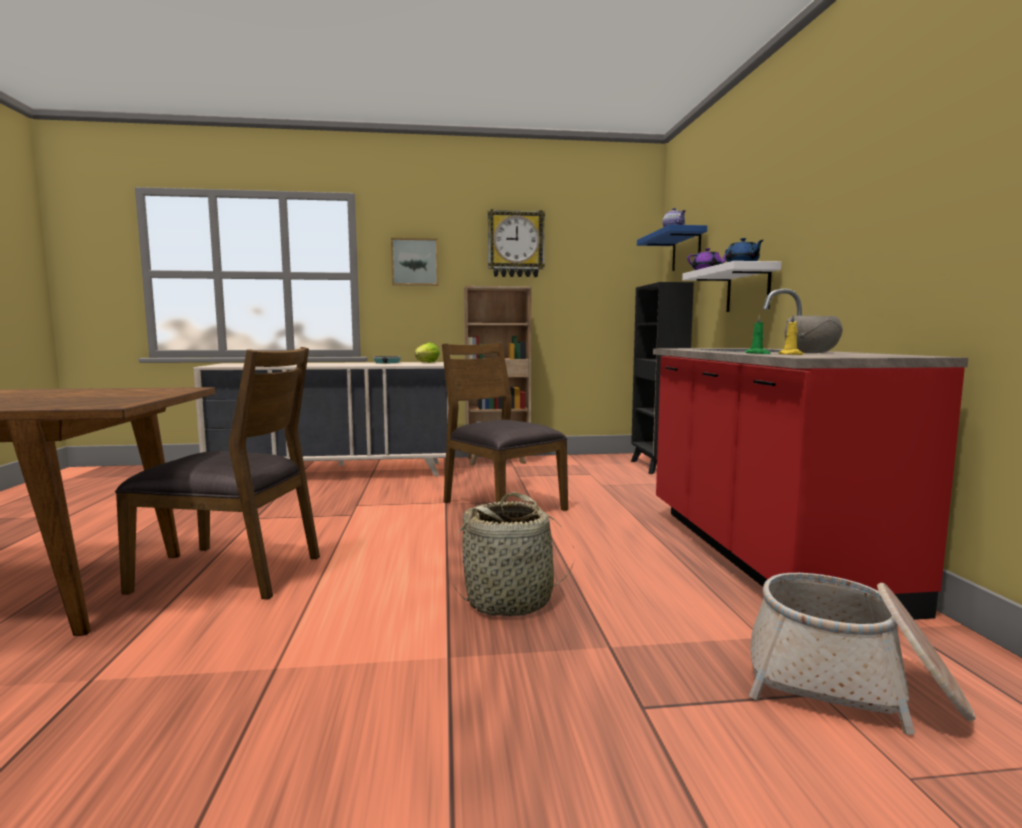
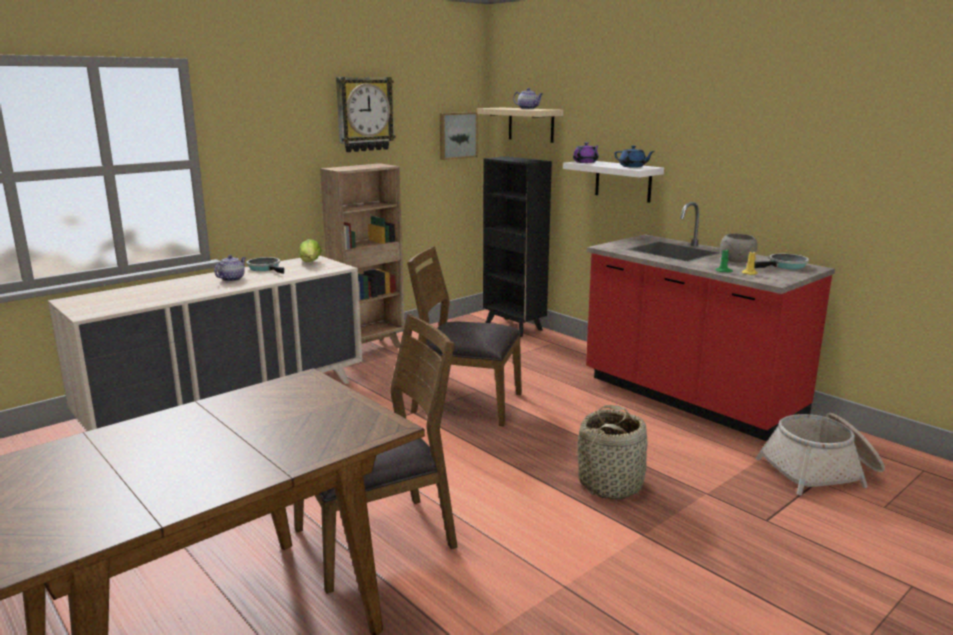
camera: 35 degrees left, 10 degrees up
(347, 364) = (232, 279): none -> teapot
(415, 262) = (263, 141): picture -> picture (457, 135)
(686, 250) = (531, 124): blue shelf -> beige shelf
(877, 355) = (785, 266): none -> frying pan

